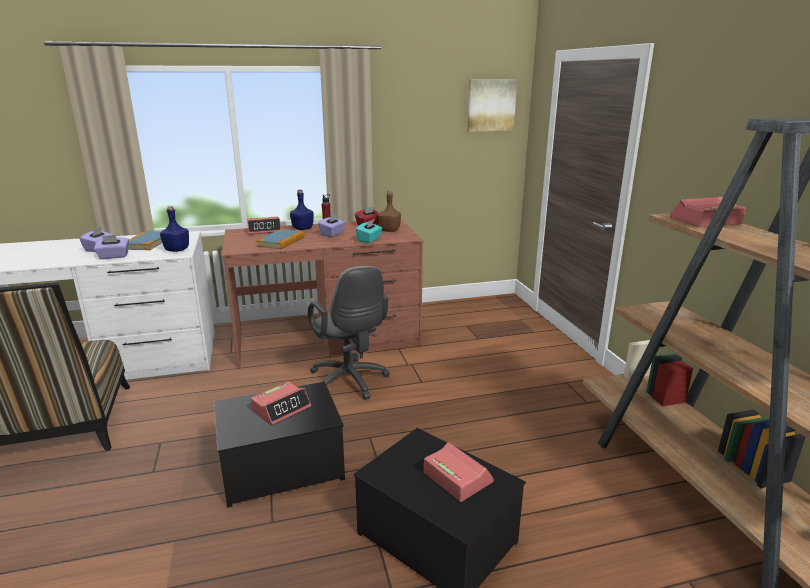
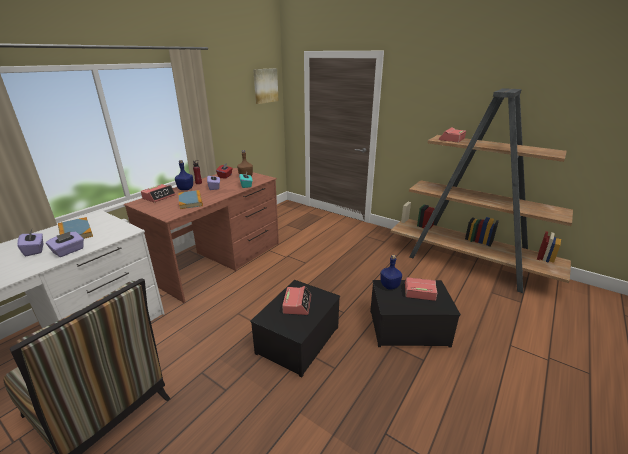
camera: 40 degrees left, 5 degrees up
(176, 250) = (119, 229): blue bottle -> blue bottle (389, 286)
(350, 382) = (269, 279): grey office chair -> none

